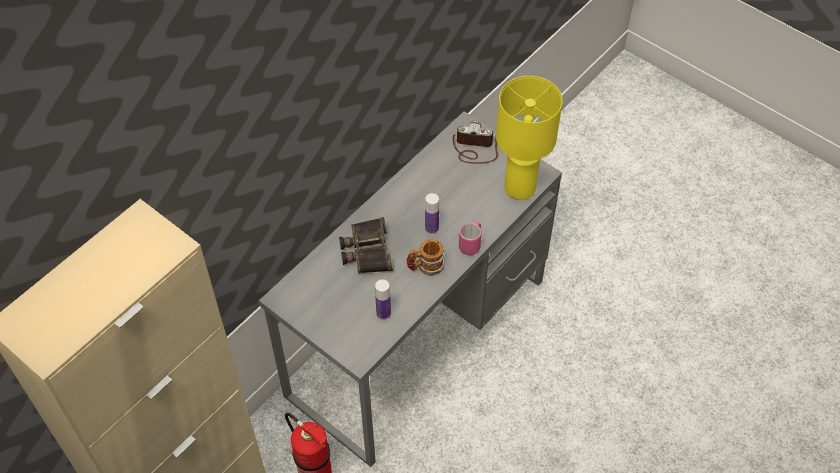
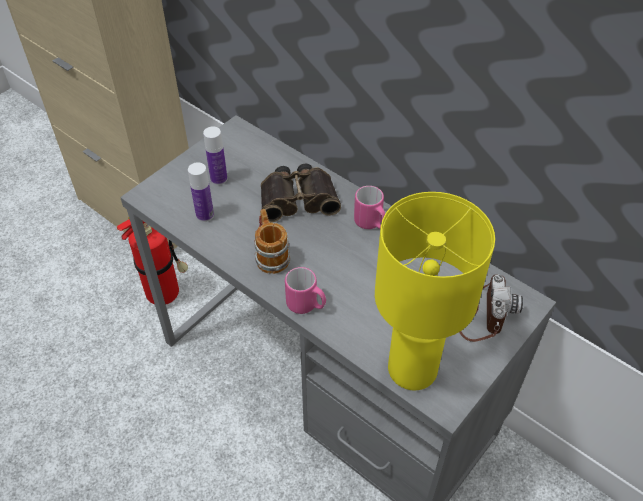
camera: 90 degrees right, 5 degrees down
(394, 205) = (371, 223): none -> pink mug
(431, 228) = (333, 261): bottle -> bottle (219, 179)

